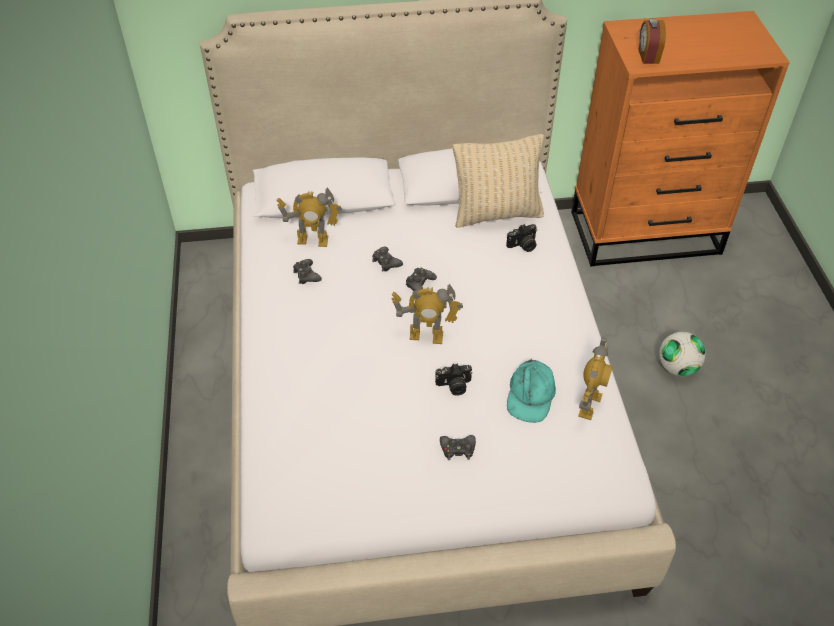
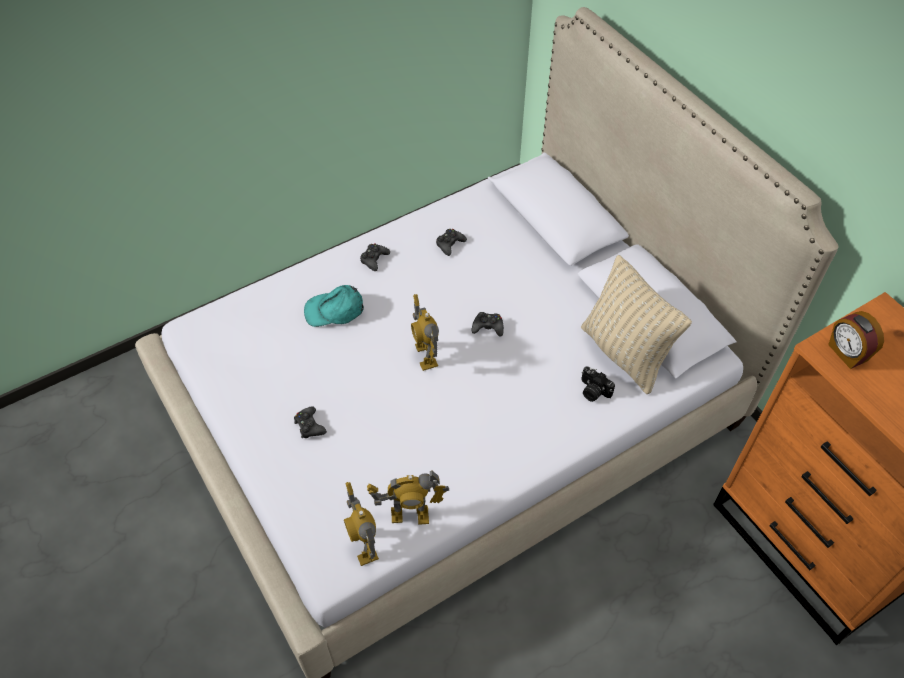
camera: 65 degrees right, 5 degrees up
(313, 240) = (494, 231): toy robot -> toy robot (364, 546)
(386, 262) = (500, 292): black game controller -> black game controller (374, 259)
(454, 386) = (379, 398): camera -> none
(530, 395) = (397, 462): turquoise cap -> turquoise cap (334, 310)
(648, 56) = (846, 353): alarm clock -> alarm clock turned 90 degrees counterclockwise
(677, 367) = (619, 639): football -> none

